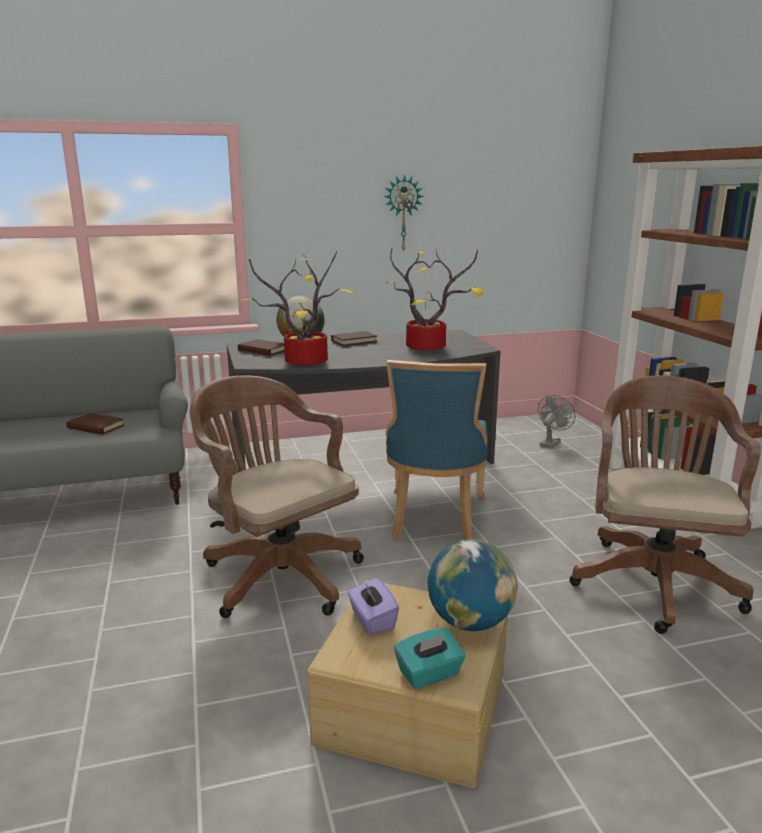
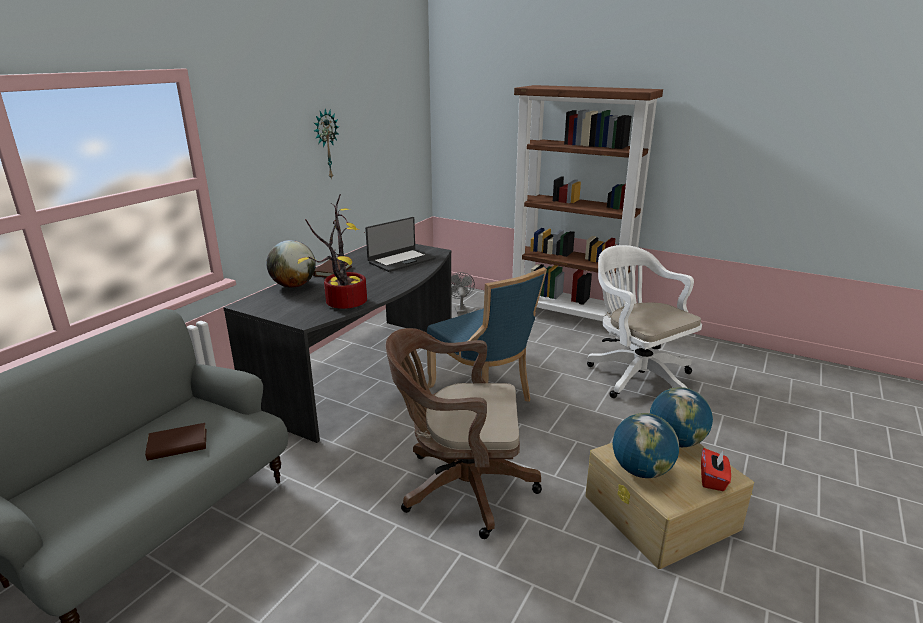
camera: 45 degrees left, 5 degrees up
(262, 350) = (279, 303): brown book -> none
(372, 620) = (641, 470): purple tissue box -> globe
(429, 347) = (401, 260): potted plant -> laptop
(429, 674) = (713, 479): turquoise tissue box -> red tissue box
(653, 579) = (635, 375): brown office chair -> white office chair

